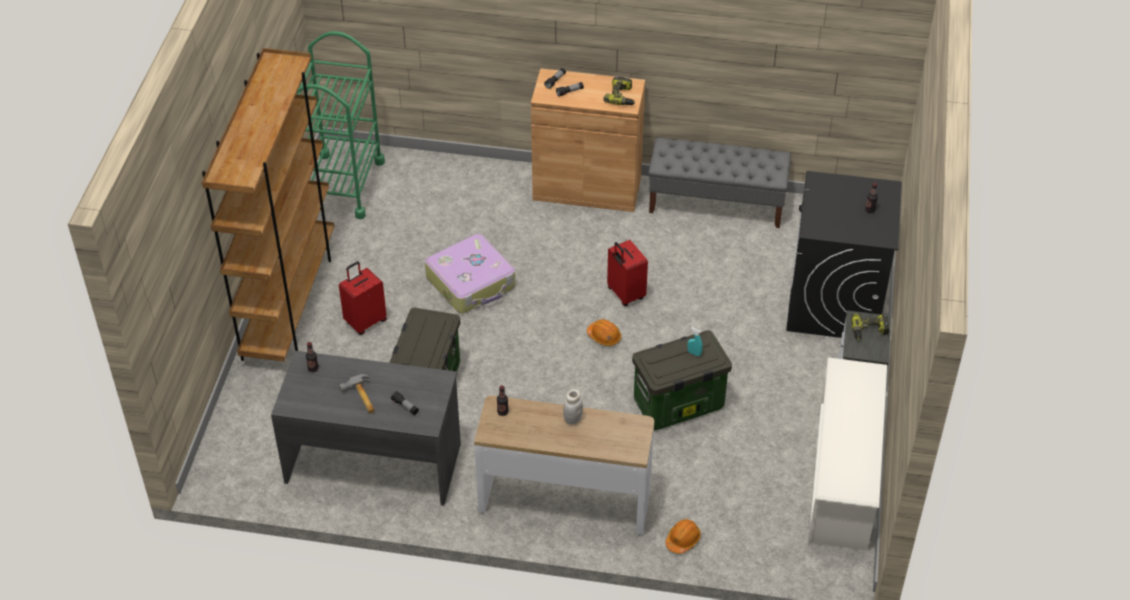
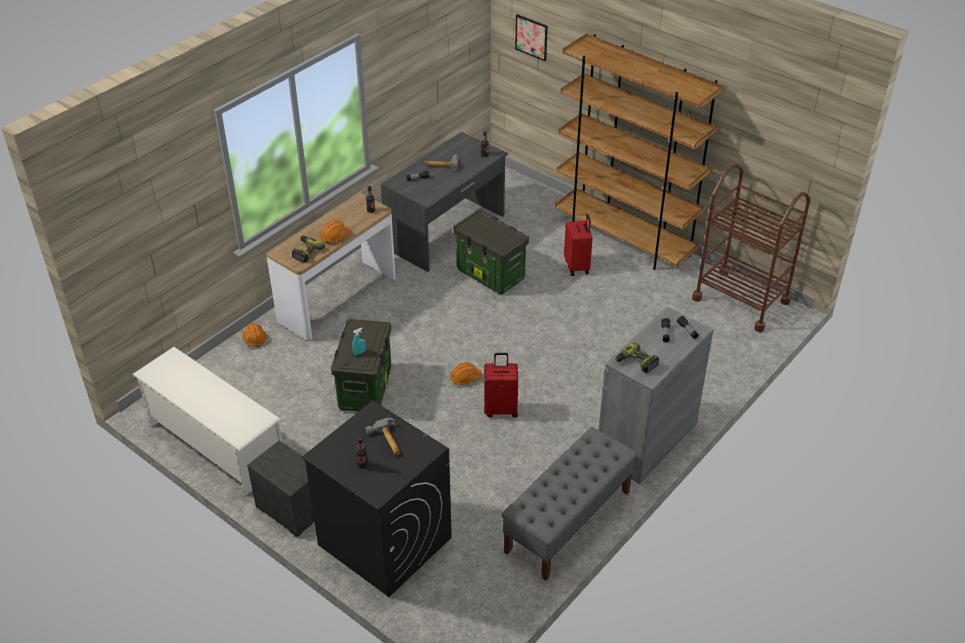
camera: 120 degrees right, 5 degrees down
(165, 283) = (531, 37): none -> picture
(342, 185) = (741, 300): green cart -> brown cart
(472, 282) = (578, 330): suitcase -> none
(572, 419) = (335, 236): white jar -> orange hard hat
(587, 188) = (647, 440): brown cabinet -> grey cabinet
(834, 207) = (387, 441): none -> hammer
(869, 331) = (288, 471): power drill -> power drill (305, 252)

